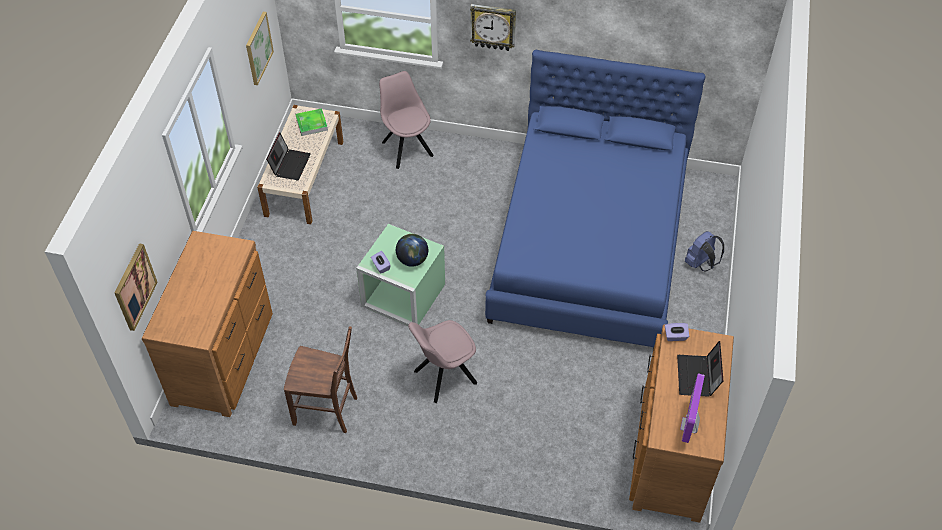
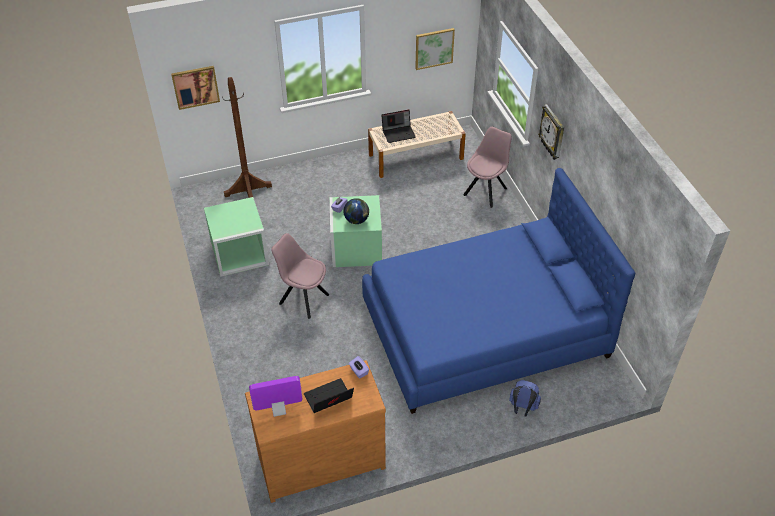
camera: 60 degrees right, 5 degrees down
(224, 357) = (248, 191): brown dresser -> brown clothes rack
(311, 124) = (442, 126): tray -> none
(327, 410) = (239, 254): brown chair -> green storage box

